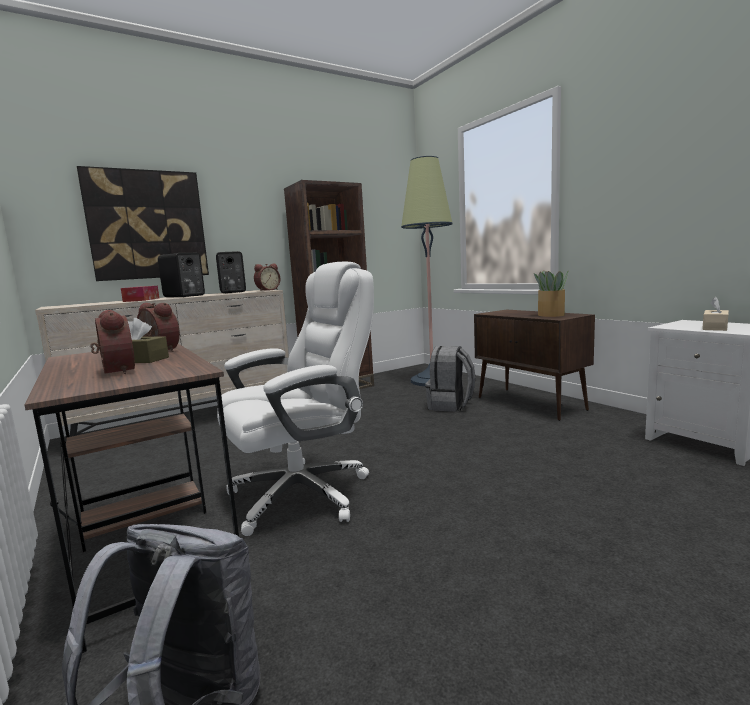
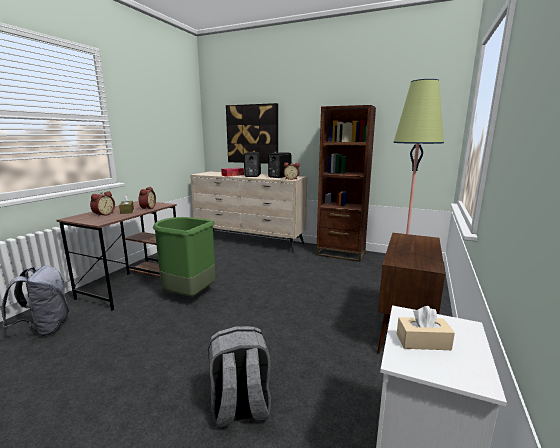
camera: 55 degrees right, 5 degrees up
(303, 493) = (188, 295): white office chair -> green trash can
(450, 405) = (354, 298): grey backpack -> grey backpack (240, 408)
(551, 315) = (414, 257): potted plant -> none

